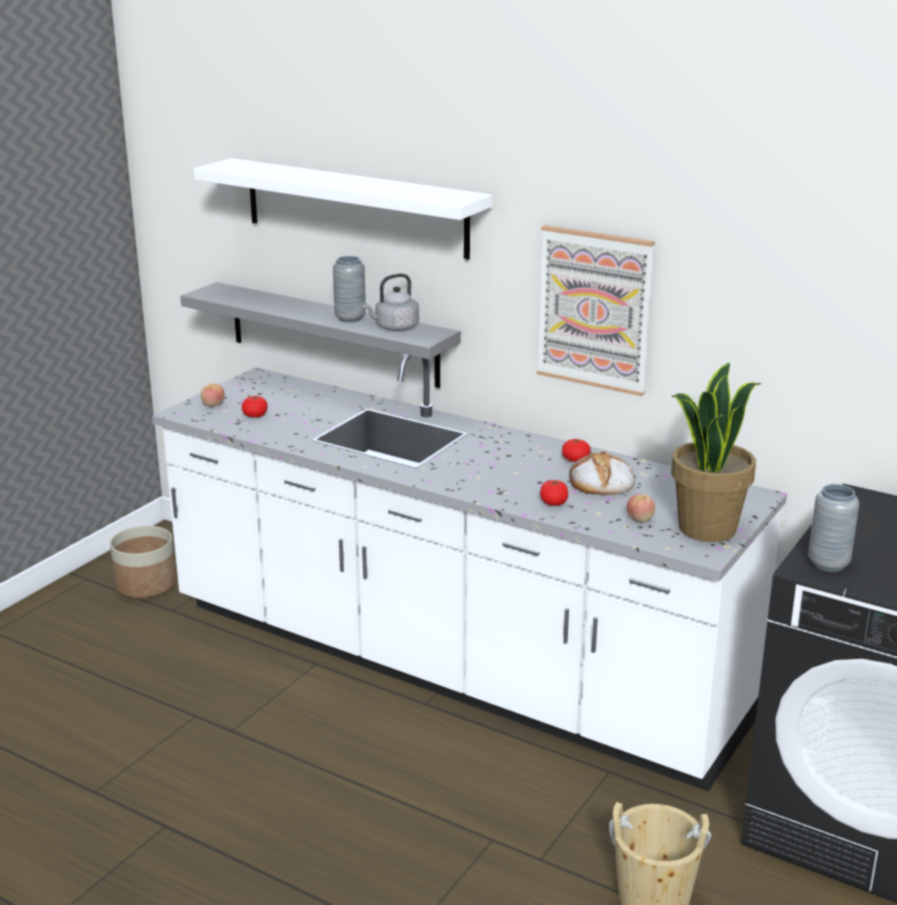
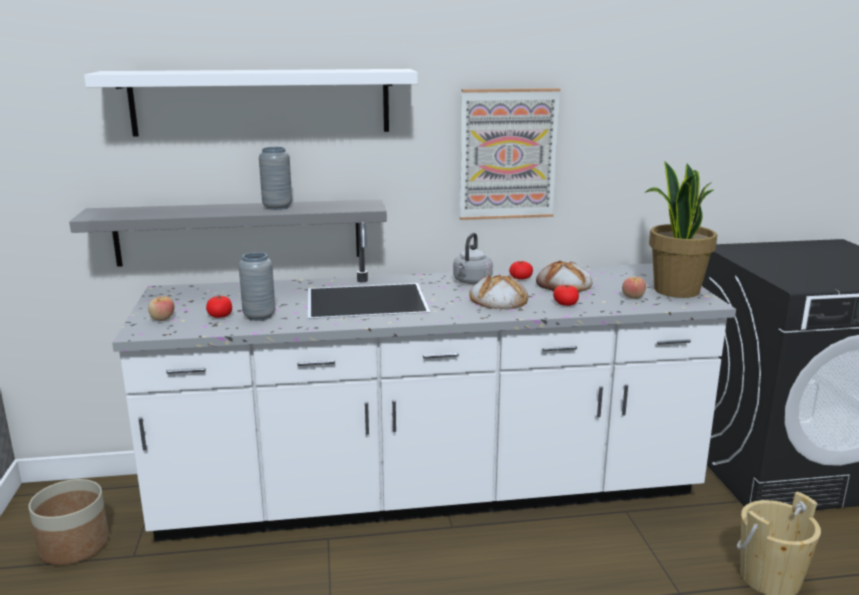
camera: 40 degrees left, 5 degrees down
(394, 328) = (329, 206): grey kettle -> grey kettle (471, 282)
(500, 476) = (498, 300): none -> bread
(828, 564) = (798, 281): grey vase -> grey vase (259, 316)

